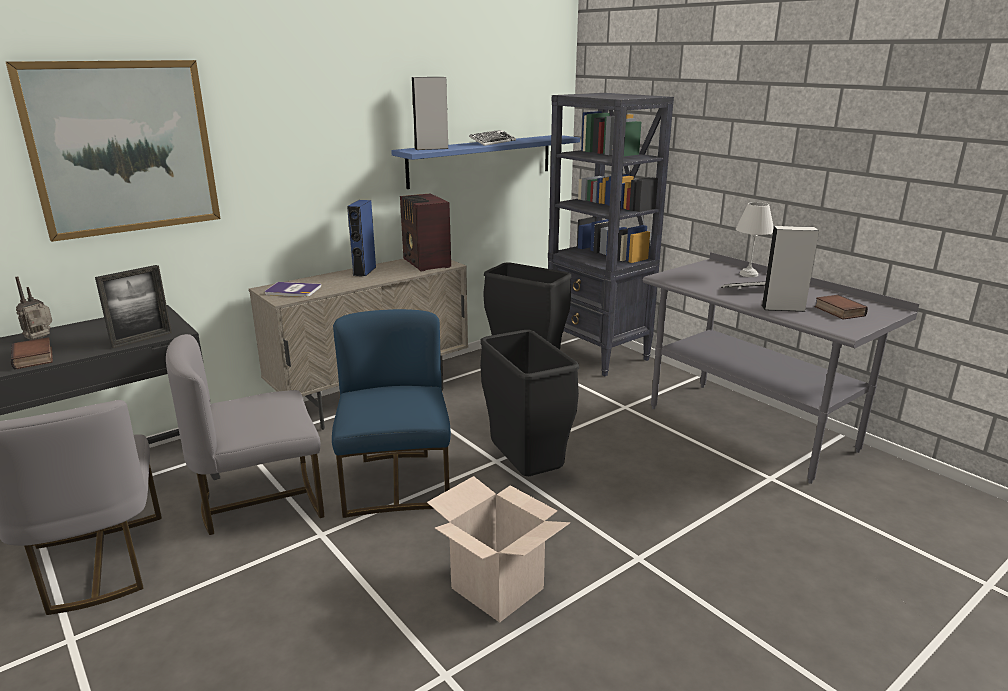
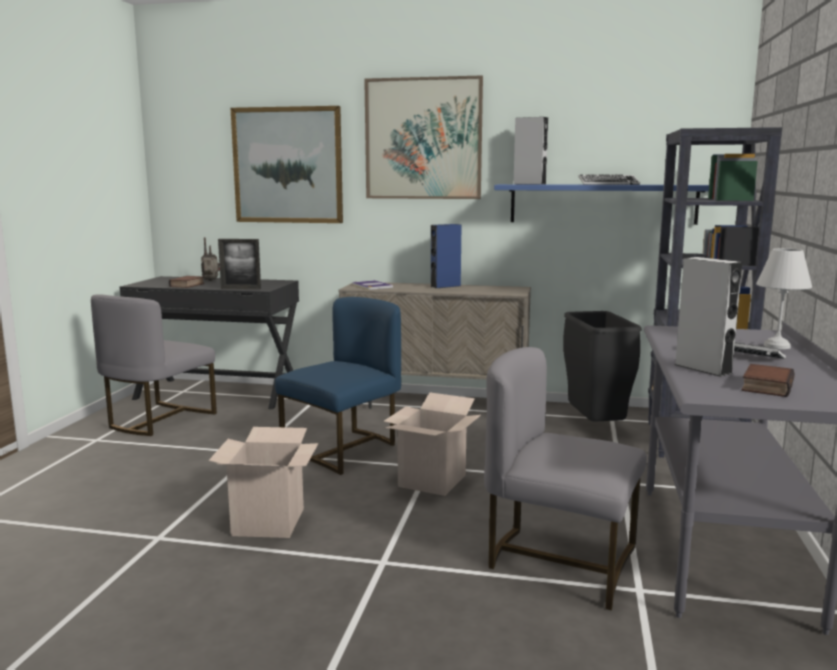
camera: 50 degrees right, 10 degrees down
(261, 501) = (265, 426): grey chair -> grey chair (560, 561)
(308, 102) = (423, 139): none -> picture
(426, 263) = (501, 290): radio -> none
(524, 472) = (432, 481): black trash can -> cardboard box

